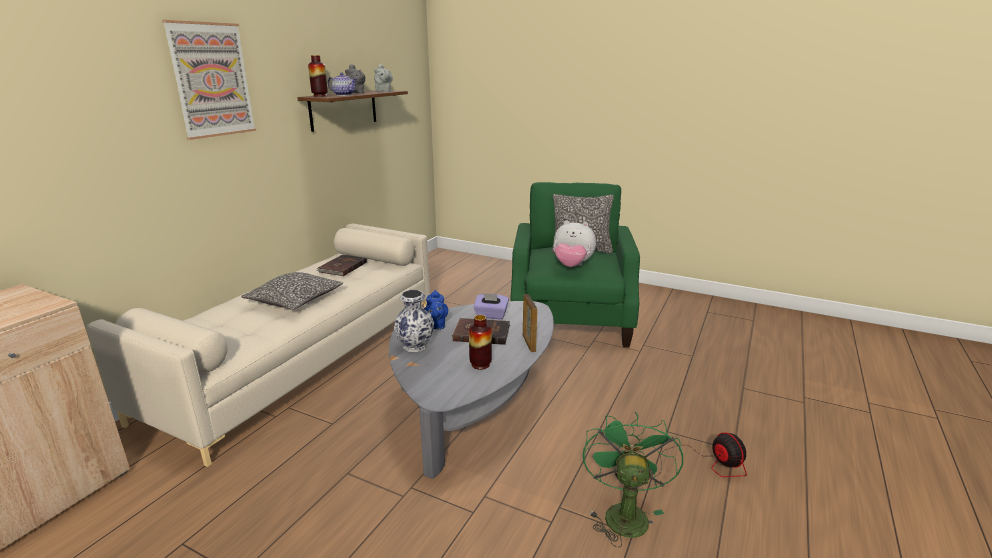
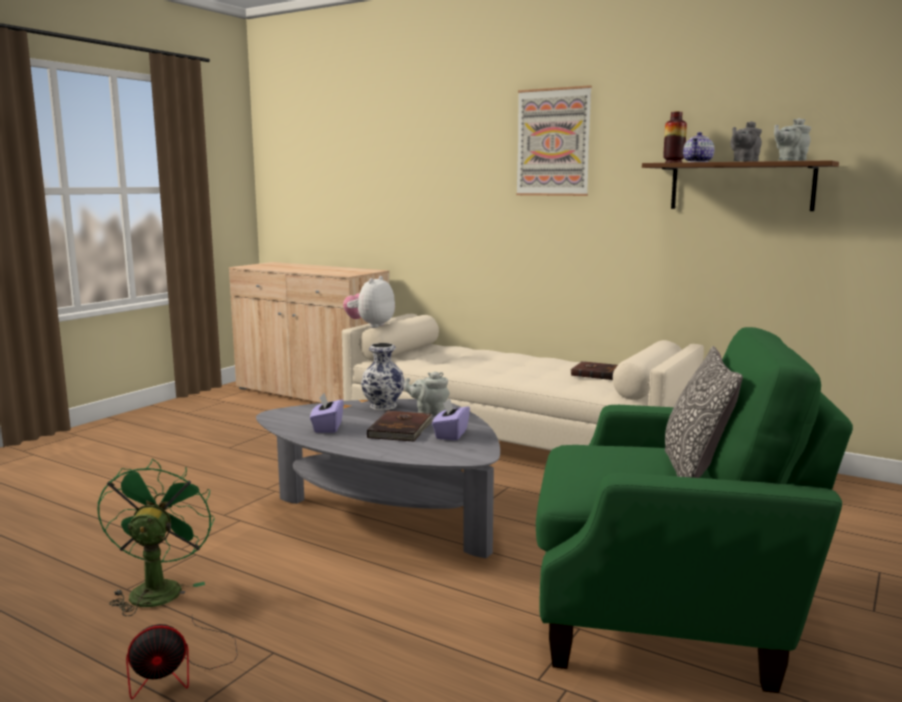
camera: 95 degrees right, 10 degrees down
(295, 300) = (503, 367): pillow -> none
(436, 326) = (429, 412): blue teapot -> grey teapot
(480, 364) = (327, 427): vase -> purple tissue box
(528, 343) = (363, 448): picture frame -> none
(572, 266) = (593, 460): plush toy -> plush toy (370, 325)
(623, 512) = (157, 588): green fan -> green fan turned 105 degrees counterclockwise

